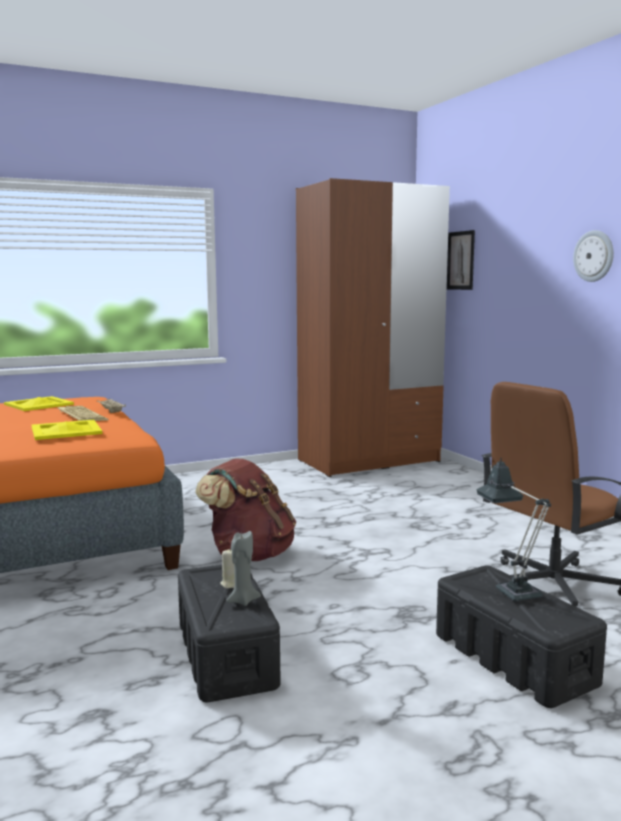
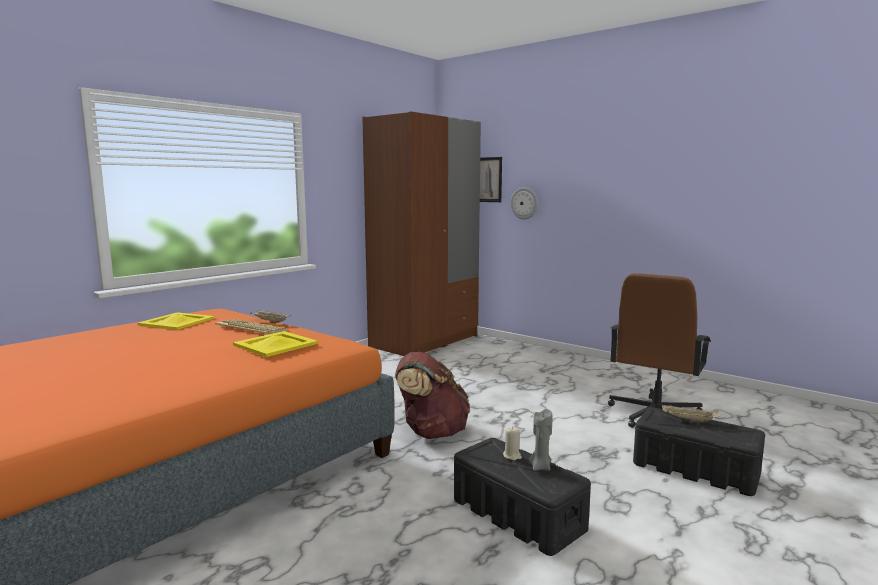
camera: 25 degrees left, 0 degrees up
(512, 589) = (688, 420): table lamp -> beige tray
(594, 256) = (614, 179): wall clock -> wall clock (524, 203)

